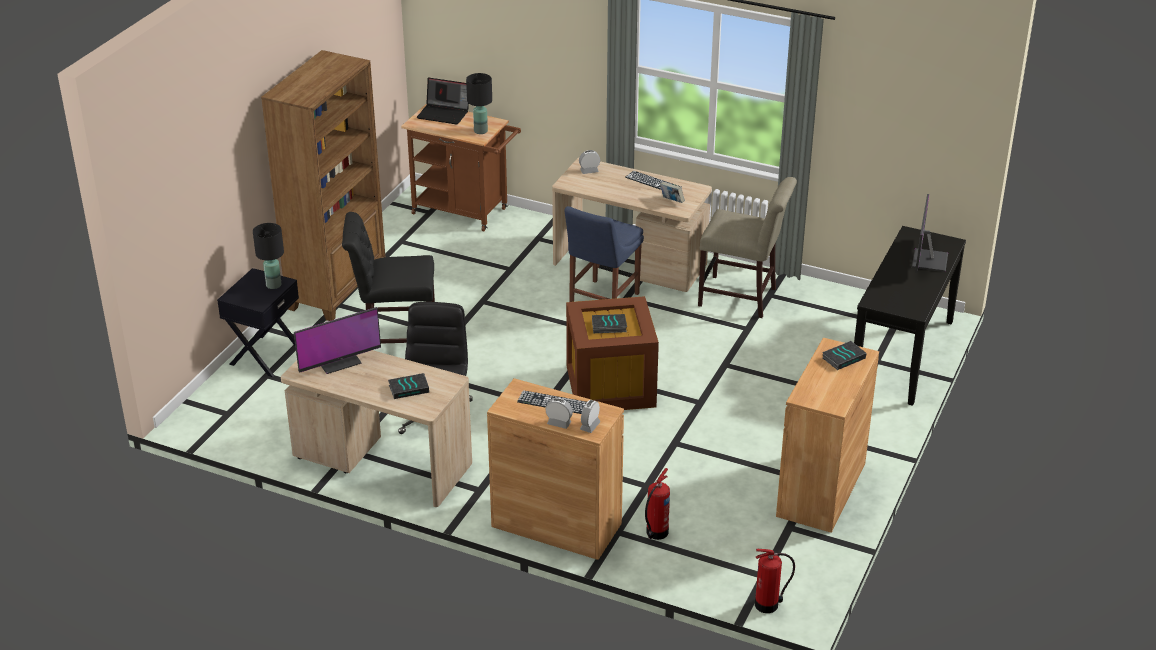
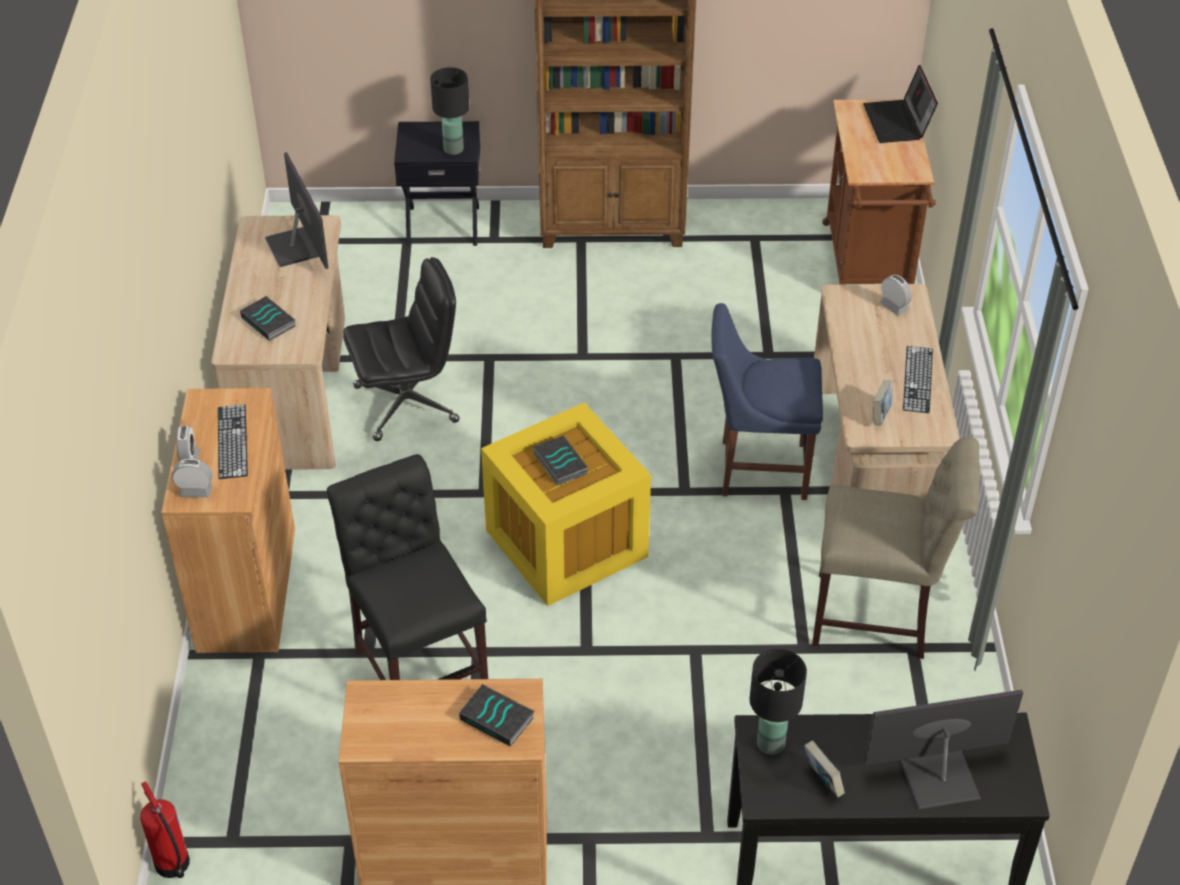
camera: 65 degrees right, 10 degrees up
(338, 360) = (296, 246): monitor -> monitor turned 150 degrees counterclockwise
(395, 341) = (537, 314): black chair -> black chair (418, 666)
(480, 131) = (880, 168): black table lamp -> black table lamp (770, 743)
(611, 385) = (569, 543): brown storage box -> yellow storage box
(656, 533) = (274, 694): fire extinguisher -> none
(742, 298) = (879, 617): beige chair -> beige chair turned 75 degrees counterclockwise
(913, 292) = (822, 781): none -> book

